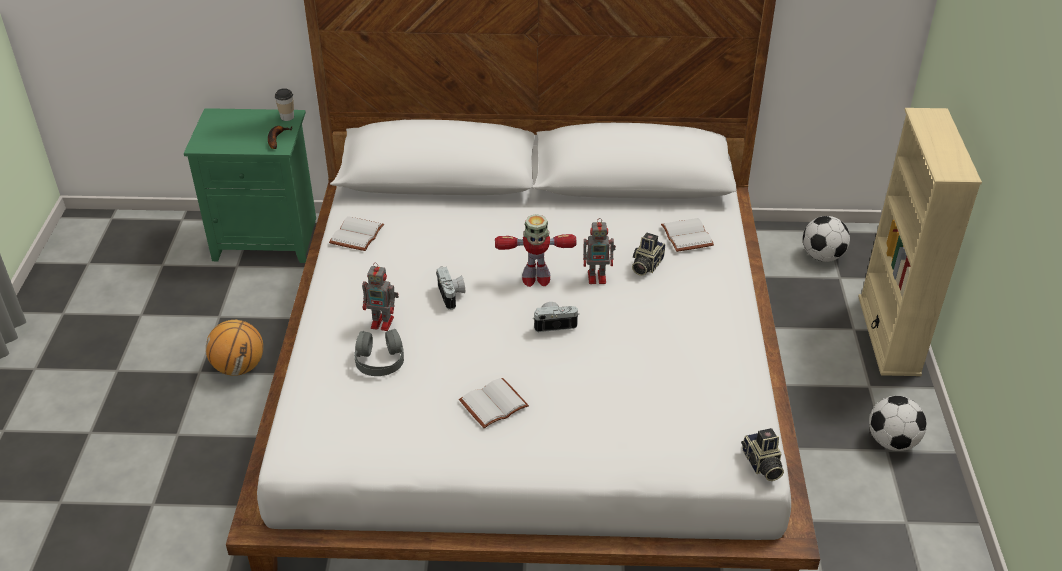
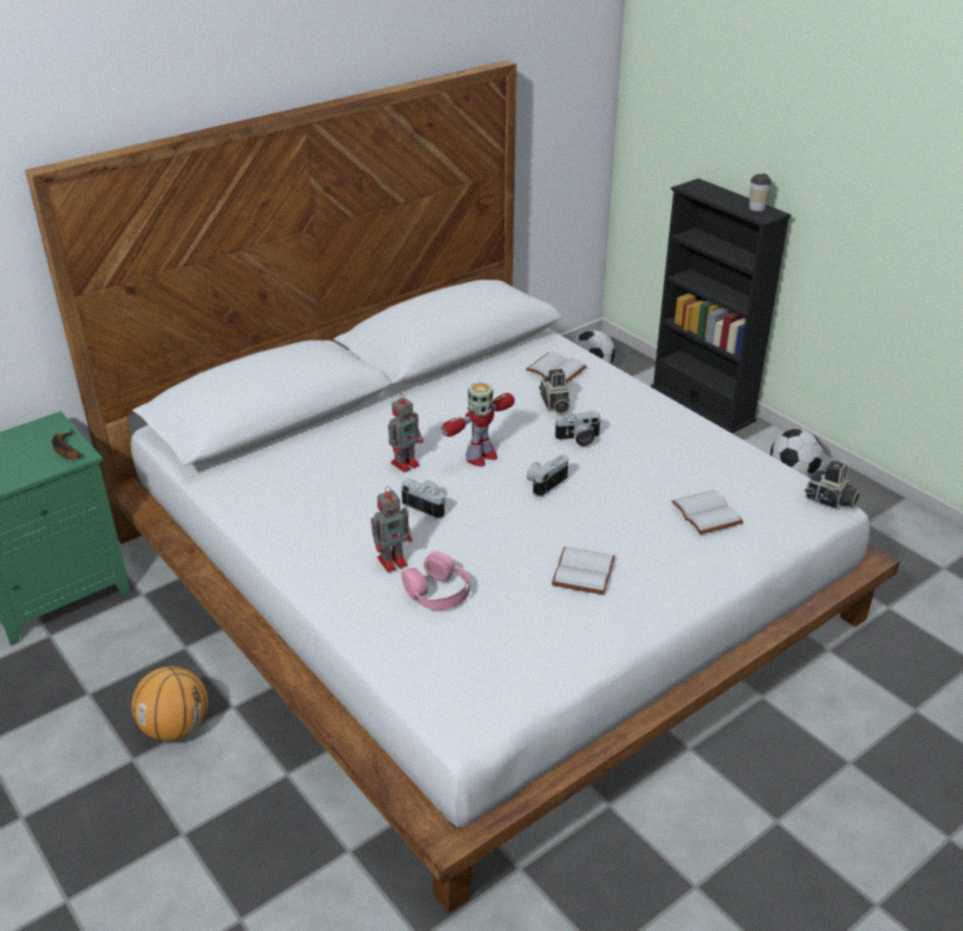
camera: 40 degrees left, 5 degrees down
(287, 117) = (49, 425): cup -> cup (756, 208)
(358, 235) = (259, 502): white book -> white book (708, 514)
(380, 359) = (437, 591): grey headphones -> pink headphones
(598, 277) = (530, 431): toy robot -> toy robot (406, 463)
(625, 302) = (578, 439): none -> camera
(889, 335) = (702, 404): beige bookcase -> black bookcase

